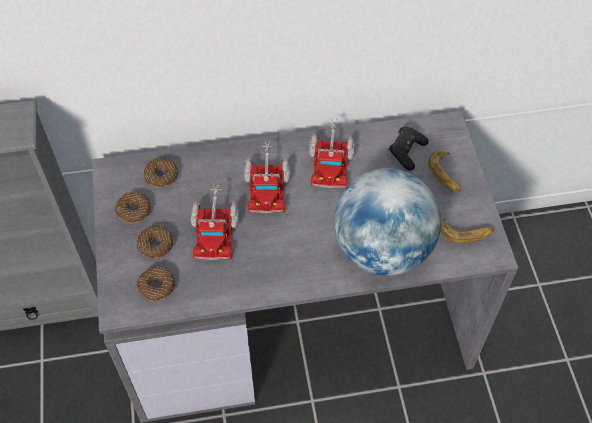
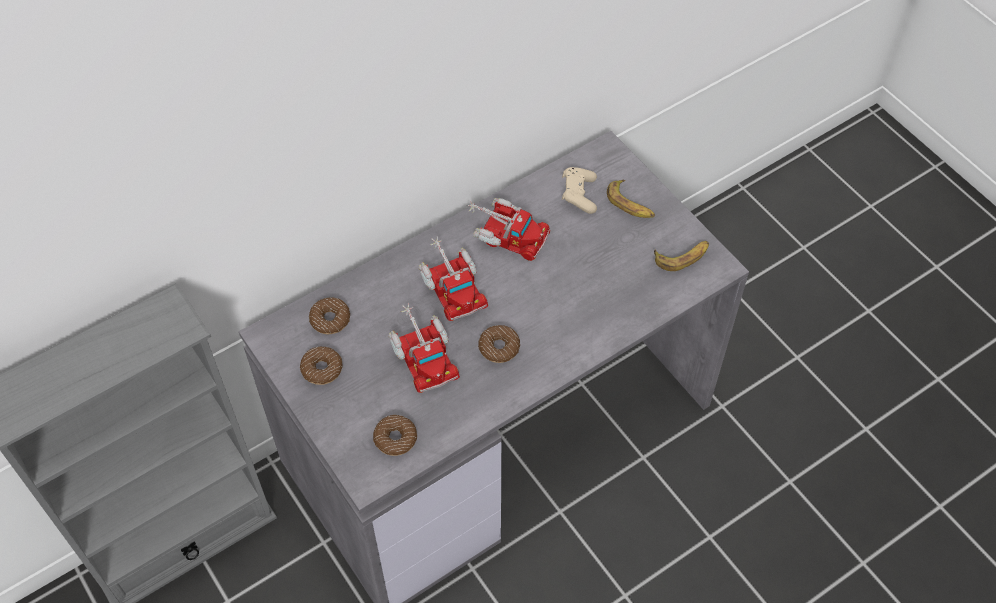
camera: 25 degrees left, 0 degrees up
(156, 245) = (368, 396): donut -> donut (499, 347)
(330, 161) = (505, 234): toy truck -> toy truck turned 45 degrees counterclockwise
(382, 249) = (608, 306): globe -> none
(406, 152) = (578, 195): black game controller -> beige game controller

